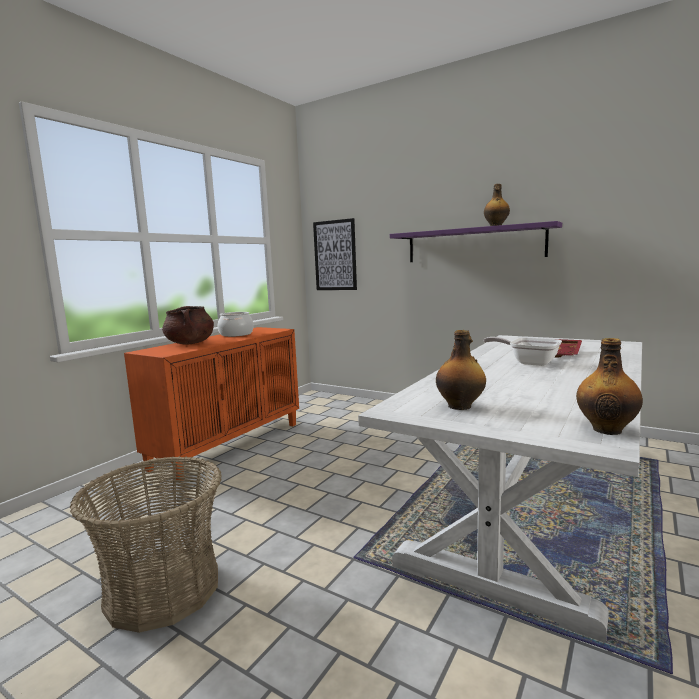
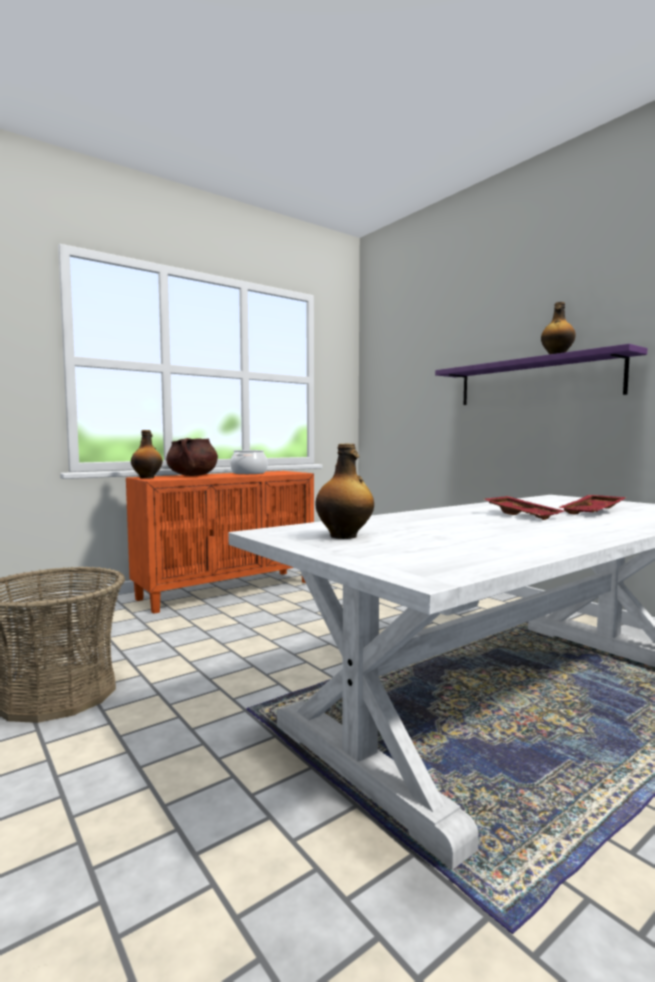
camera: 20 degrees right, 5 degrees down
(335, 255) = (387, 399): picture -> none
(529, 362) = (523, 515): frying pan -> red tray
(607, 429) = (464, 568): bottle -> bottle (147, 478)

